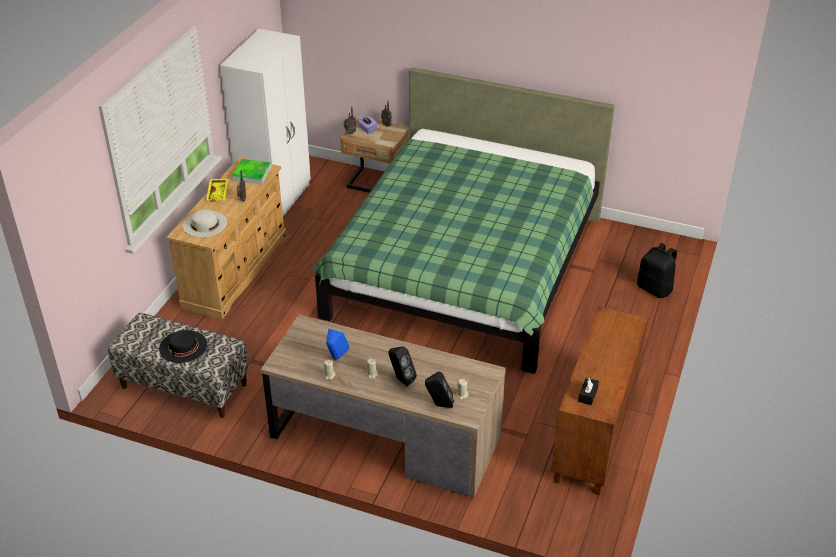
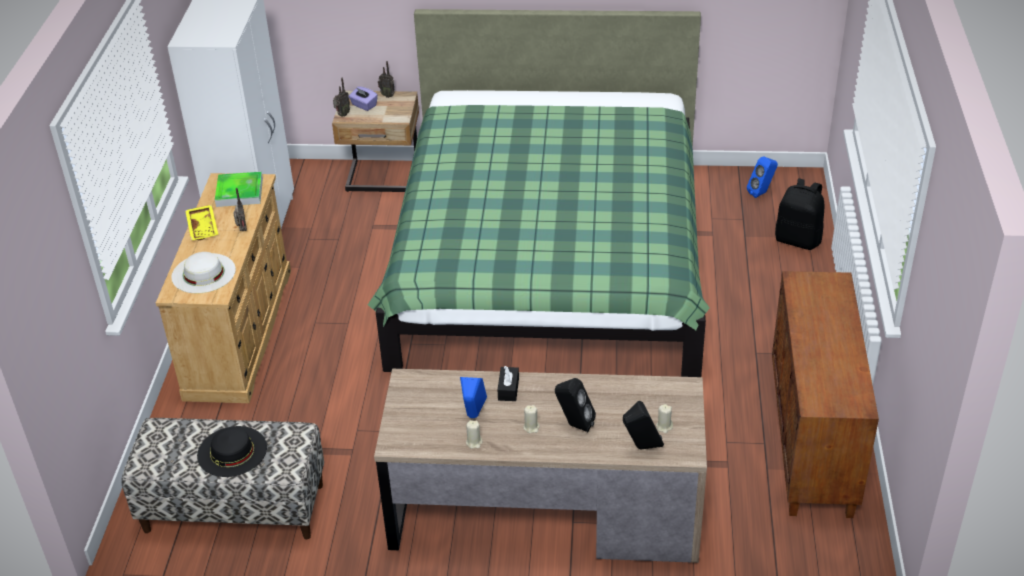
camera: 15 degrees left, 0 degrees up
(588, 395) = (827, 388): black tissue box -> black tissue box (508, 389)
(644, 249) = (761, 193): none -> blue speaker

